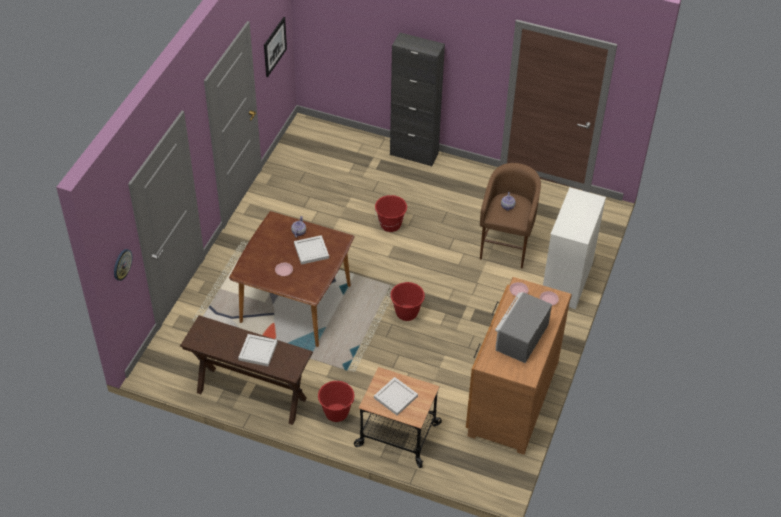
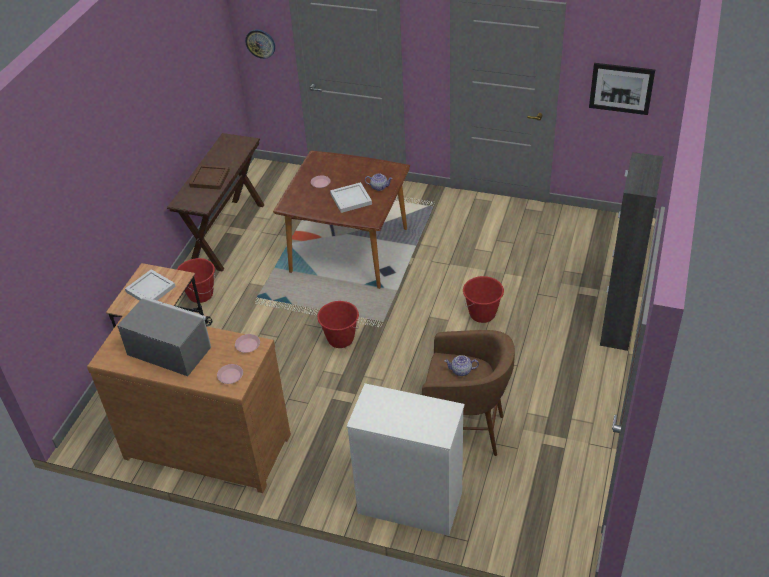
camera: 90 degrees right, 5 degrees down
(257, 351) = (209, 178): white tray -> brown tray

